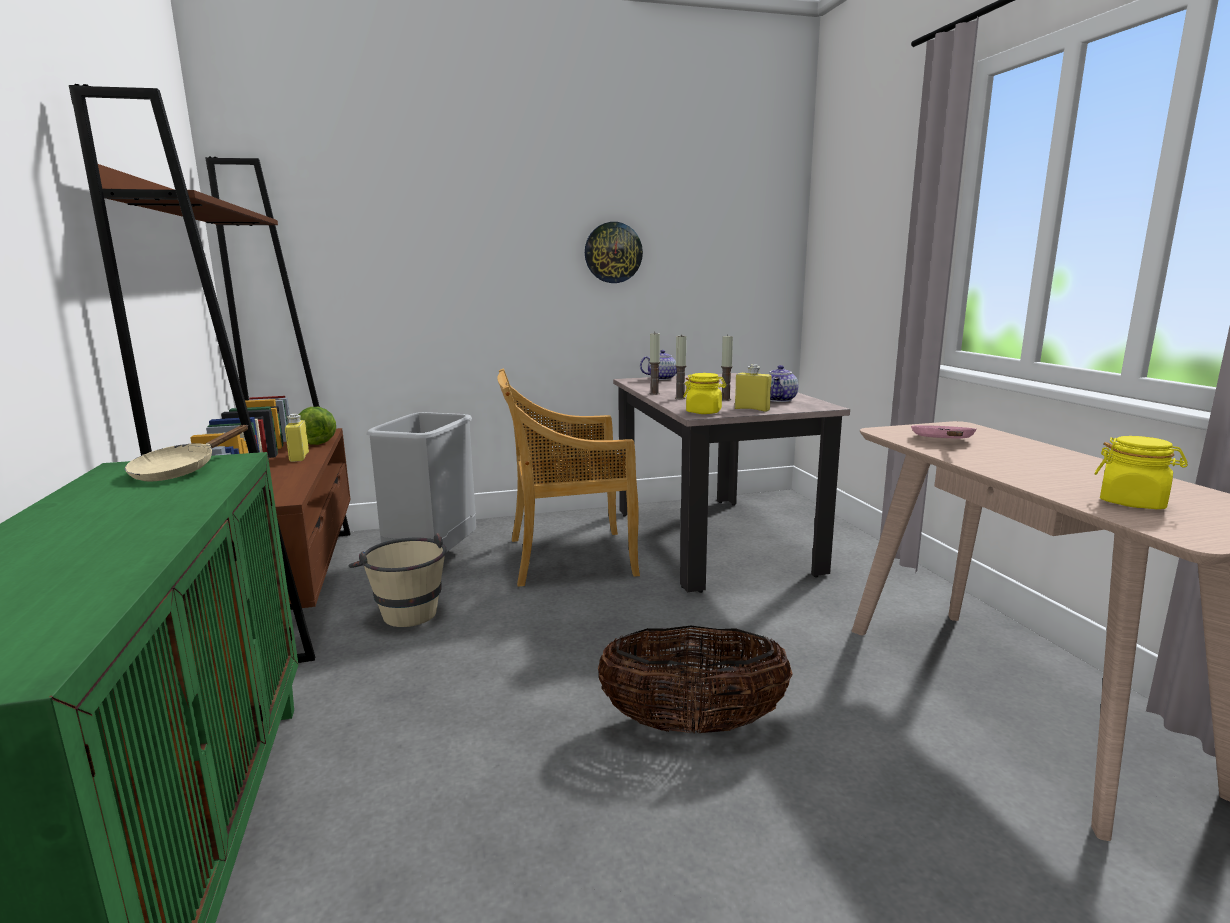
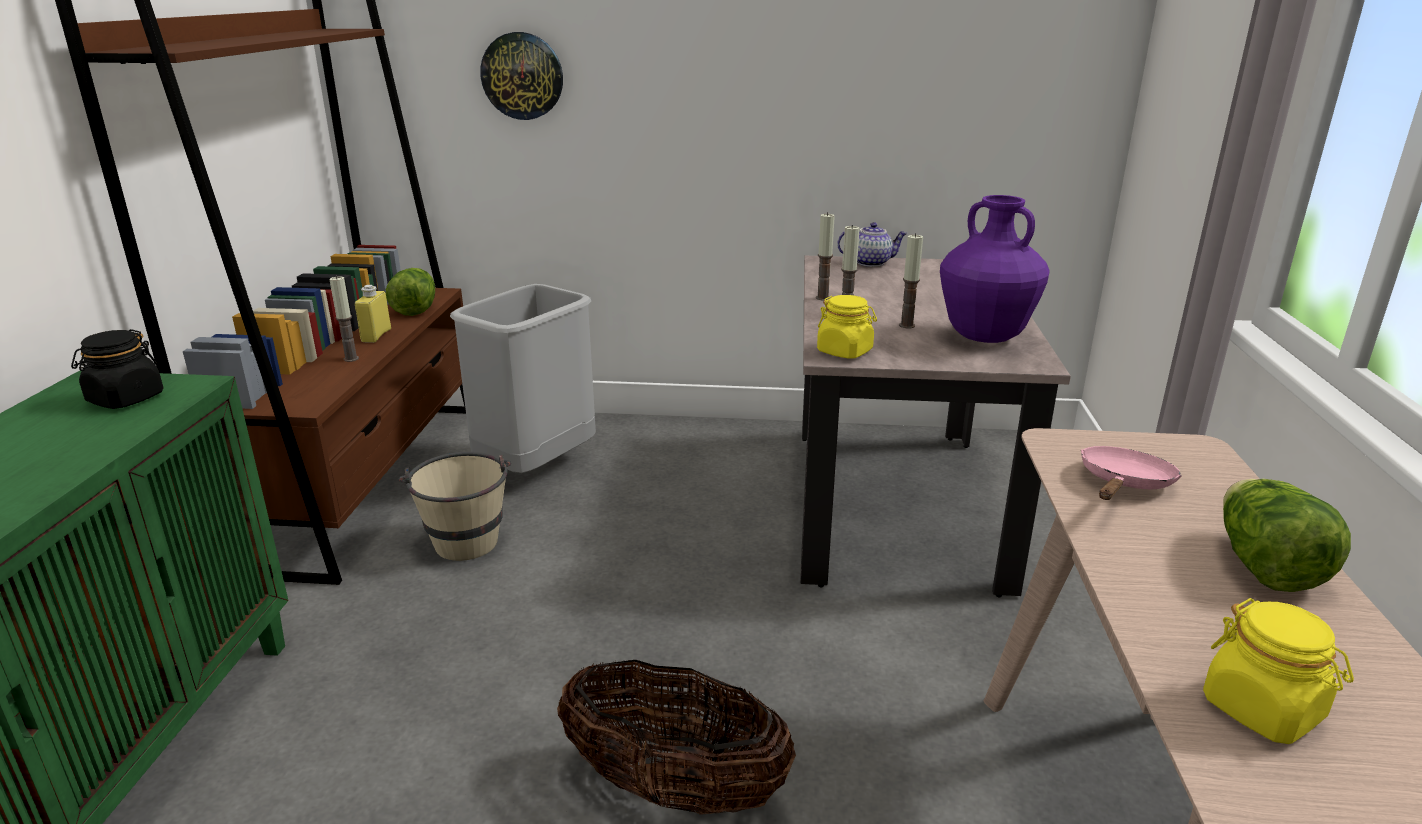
camera: 20 degrees right, 10 degrees up
(181, 471) = (126, 399): beige frying pan -> black jar
(292, 471) = (351, 359): none -> candle
(568, 557) = (691, 495): beige chair -> none
(613, 252) = (820, 74): wall clock -> wall clock (522, 76)
(752, 409) = (919, 355): yellow bottle -> none
(780, 400) = (985, 338): teapot -> purple vase
(1056, 459) = (1263, 567): none -> lettuce

